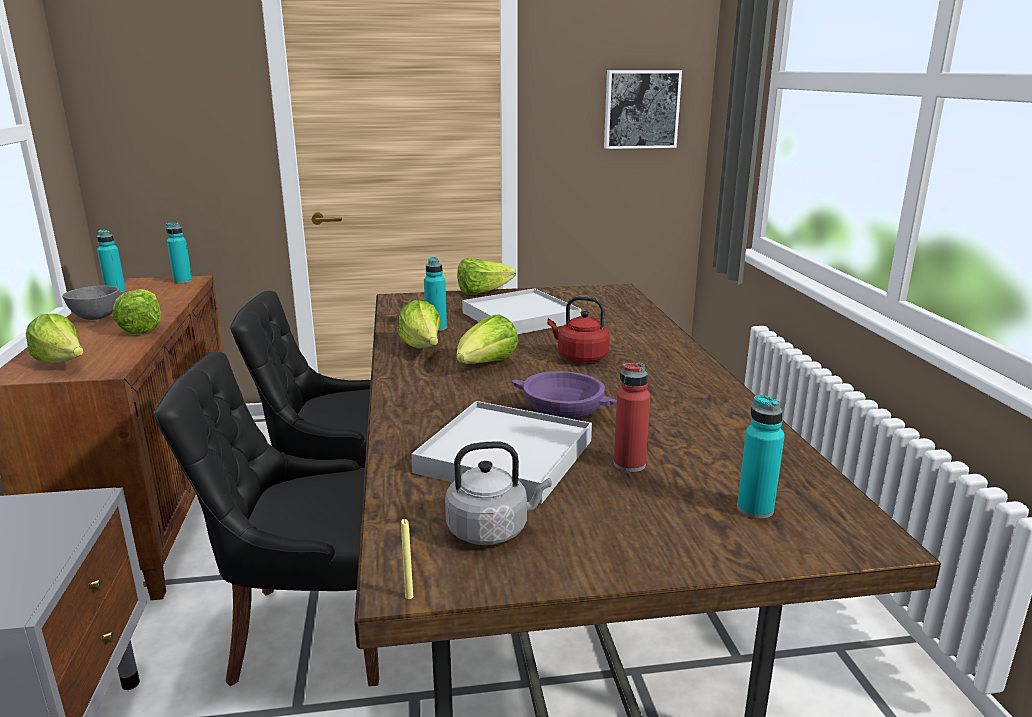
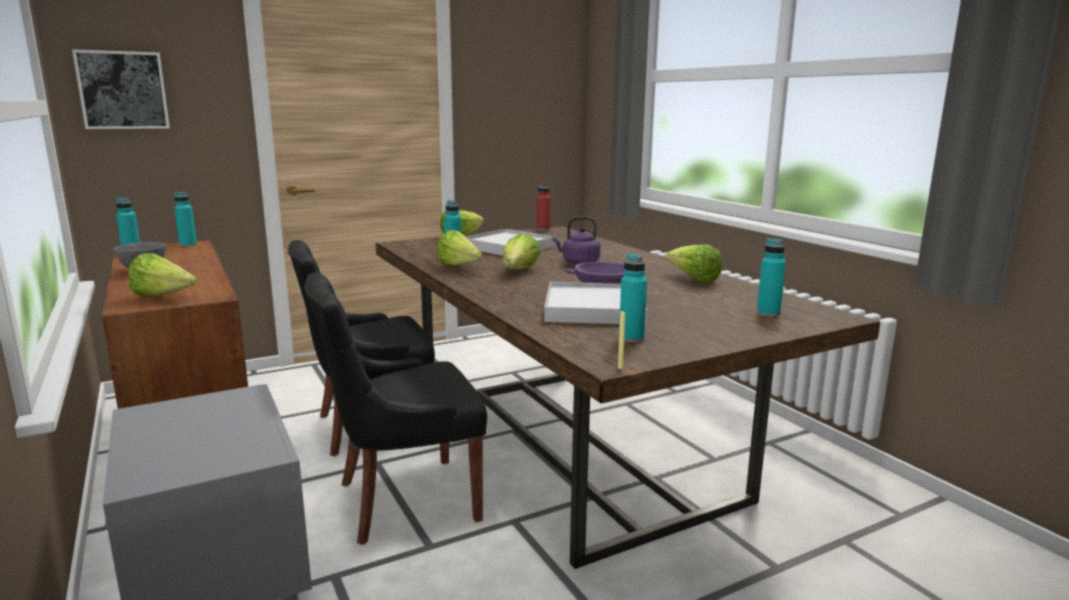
camera: 20 degrees left, 5 degrees down
(142, 328) = (201, 272): lettuce -> lettuce (693, 280)
(492, 530) = (631, 338): grey kettle -> turquoise bottle
(579, 357) = (578, 262): red kettle -> purple kettle
(629, 464) = (675, 304): red bottle -> red bottle (543, 229)
(641, 109) = (540, 102): picture -> picture (123, 90)

